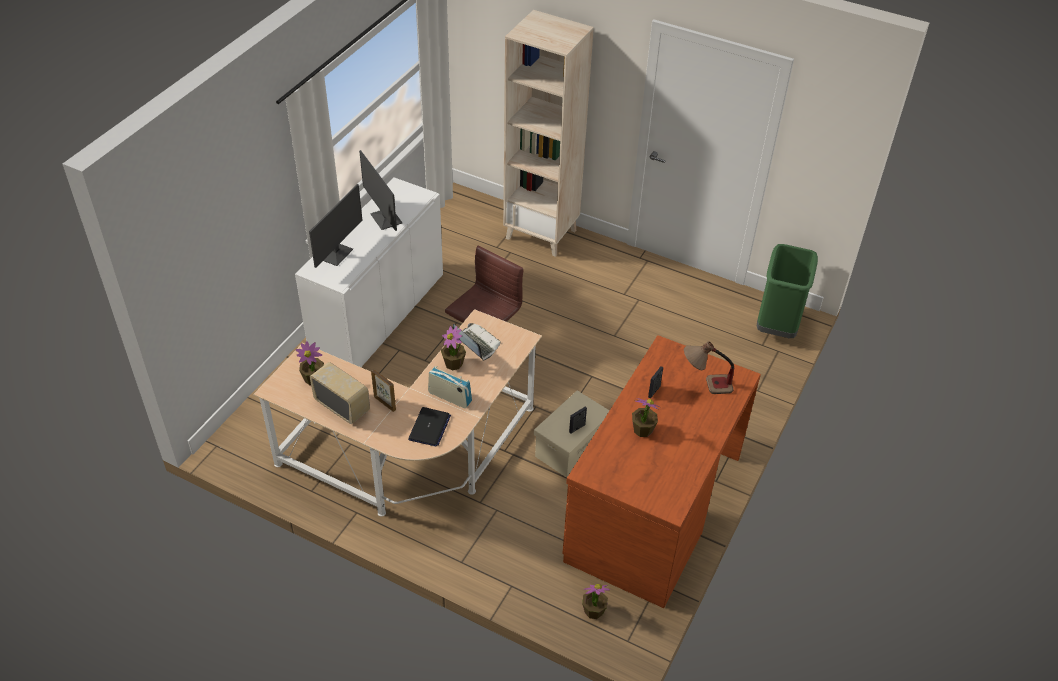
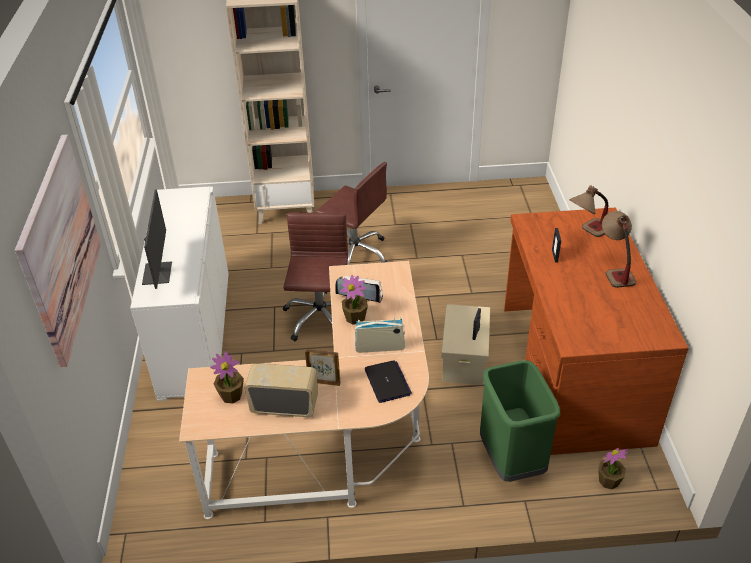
camera: 30 degrees left, 5 degrees down
(228, 210) = (60, 247): none -> picture
(385, 219) = (180, 225): monitor -> none
(563, 306) = (355, 254): none -> brown office chair
(642, 430) = (578, 289): potted plant -> none
(693, 429) = (614, 269): none -> table lamp
(777, 326) = (529, 198): green trash can -> green trash can (512, 459)

